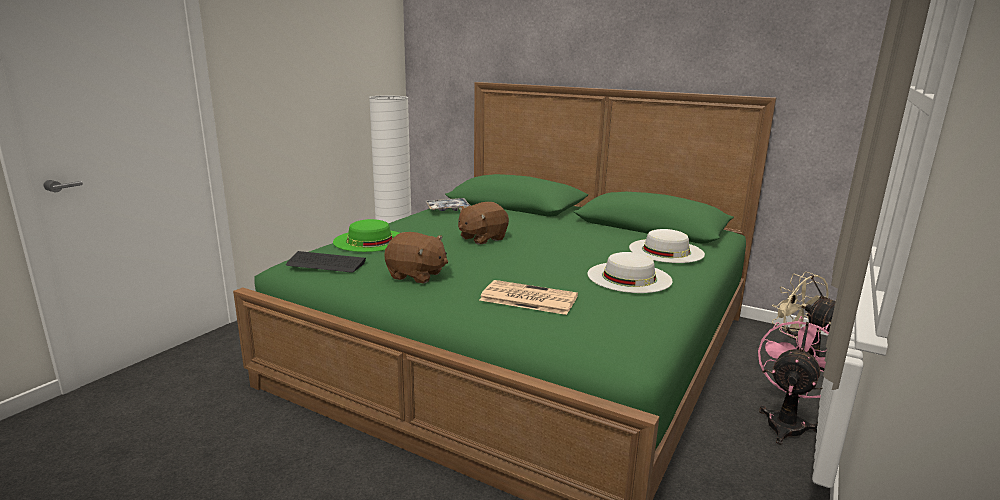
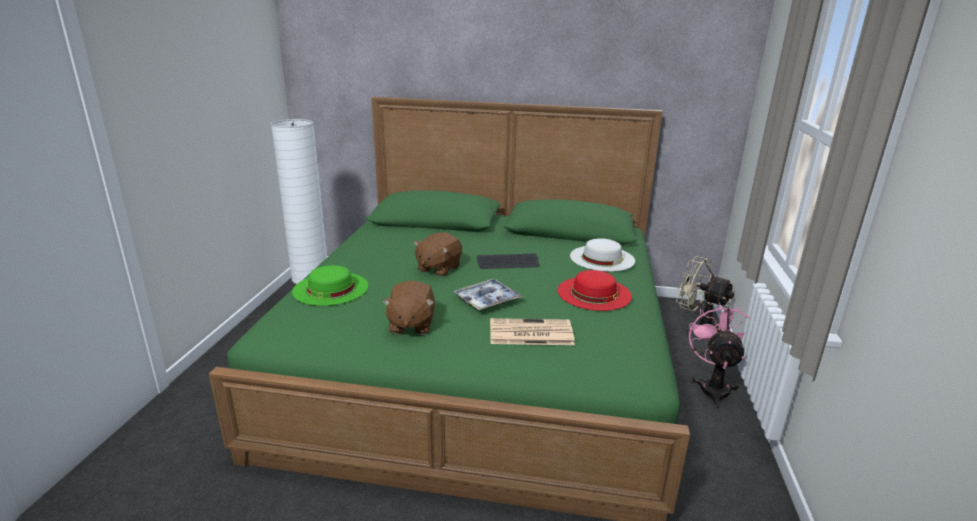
camera: 20 degrees left, 5 degrees up
(326, 264) = (308, 326): keyboard -> keyboard (507, 263)
(416, 275) = (410, 325): brown plush toy -> brown plush toy turned 90 degrees clockwise
(448, 209) = (377, 235): tray -> tray (487, 300)
(629, 277) = (594, 293): white hat -> red hat

